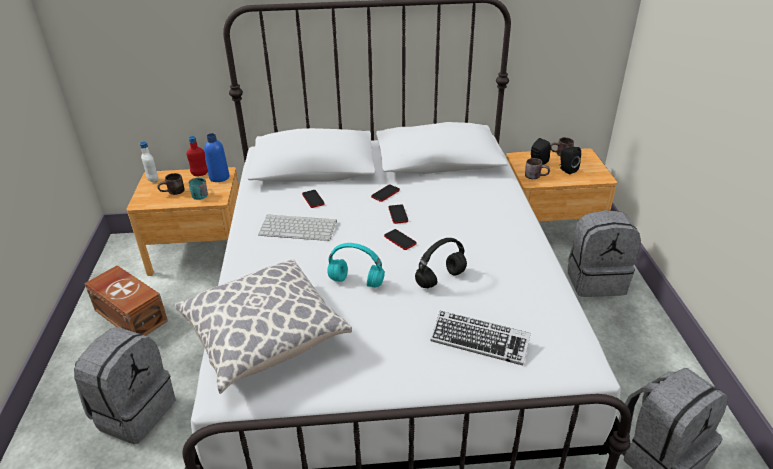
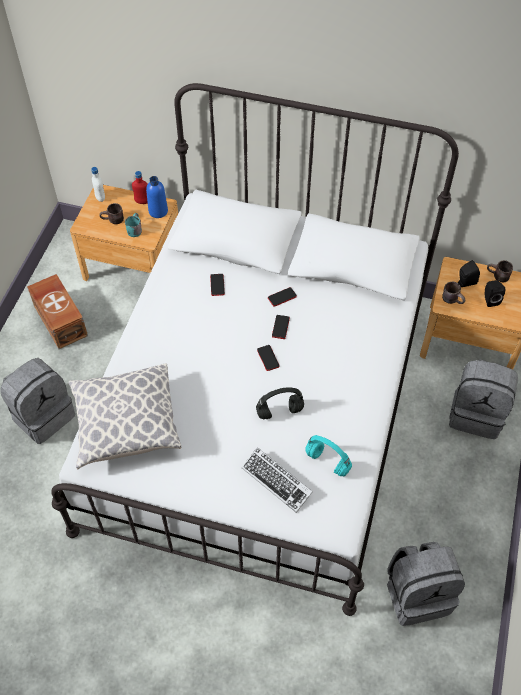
camera: 20 degrees right, 20 degrees up
(299, 228) = (192, 317): keyboard -> none
(357, 282) = (214, 392): turquoise headphones -> turquoise headphones (328, 462)

